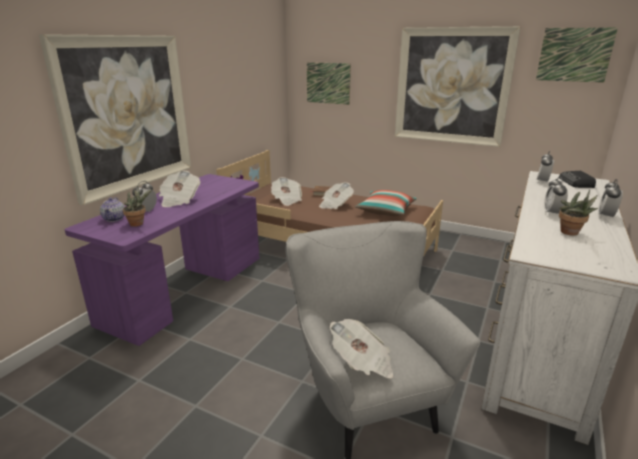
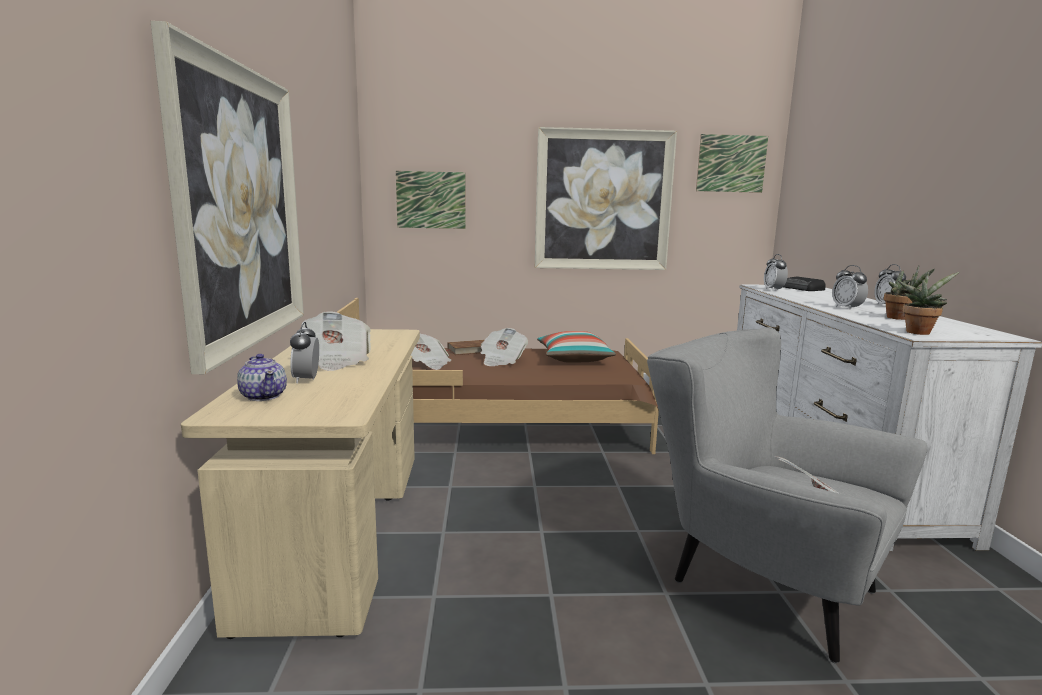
camera: 30 degrees left, 10 degrees down
(139, 223) = (328, 395): potted plant -> potted plant (918, 332)
(187, 290) = (341, 529): purple desk -> beige desk

